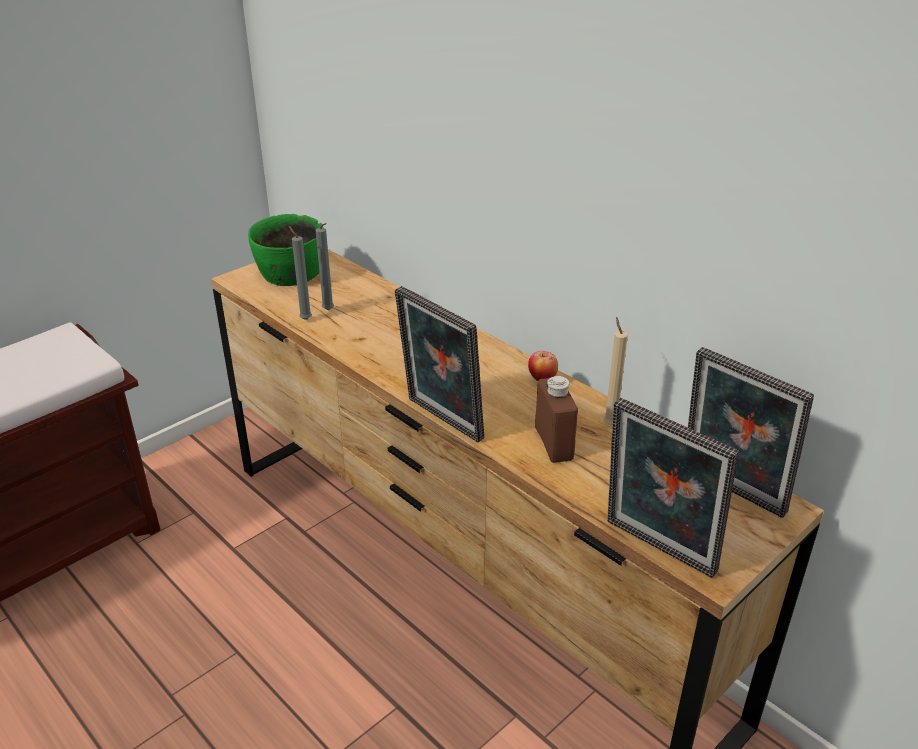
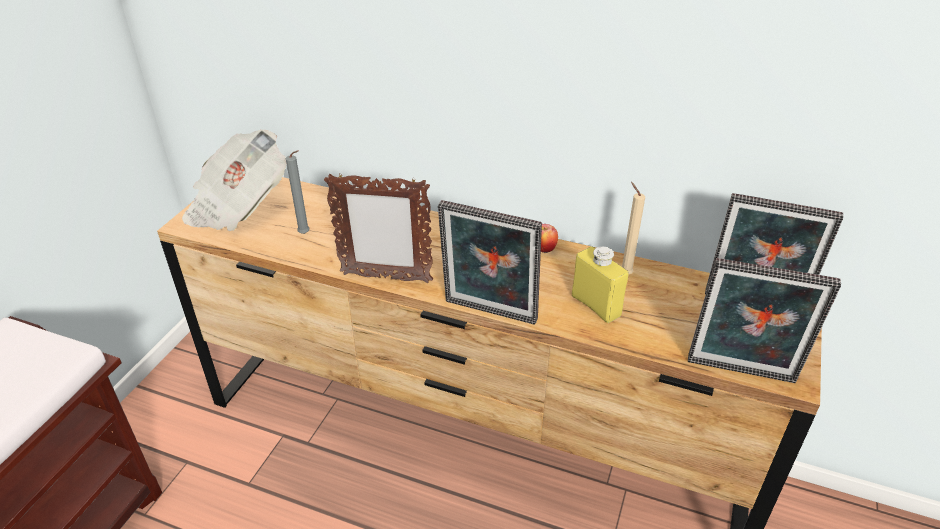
camera: 25 degrees left, 5 degrees up
(290, 273) = (238, 205): green bowl -> newspaper
(304, 319) = (287, 249): grey candle -> none
(370, 365) = (385, 278): none -> picture frame
(553, 444) = (596, 305): brown bottle -> yellow bottle

